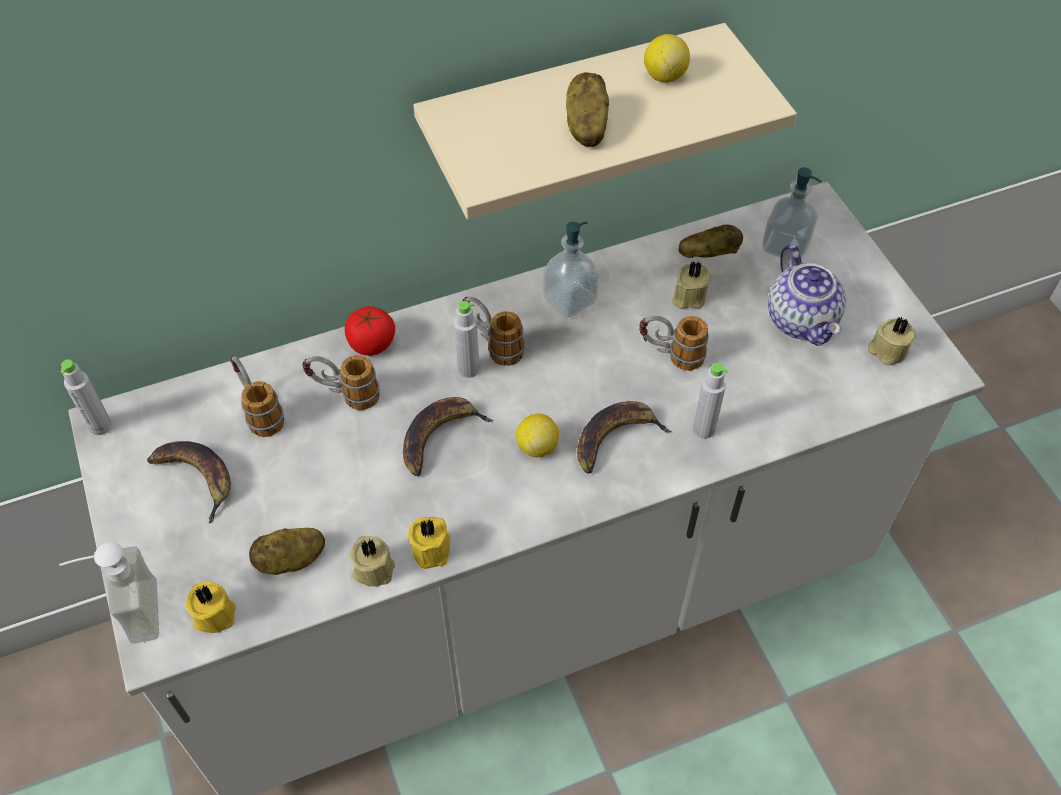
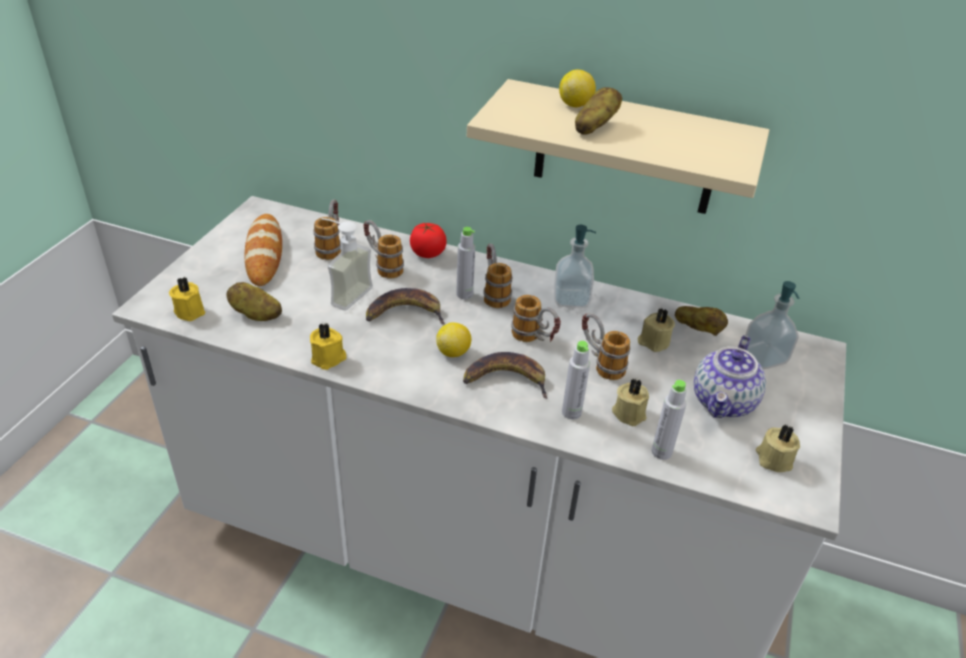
camera: 40 degrees right, 15 degrees down
(100, 426) = (254, 209): grey bottle -> grey bottle (661, 452)
(129, 614) = (157, 285): soap dispenser -> soap dispenser (344, 293)
(196, 478) = (264, 253): banana -> bread
(373, 568) = (288, 345): beige candle -> beige candle (629, 413)
(591, 374) = (535, 340): none -> mug
(664, 75) = (684, 131): lemon -> lemon (575, 105)

